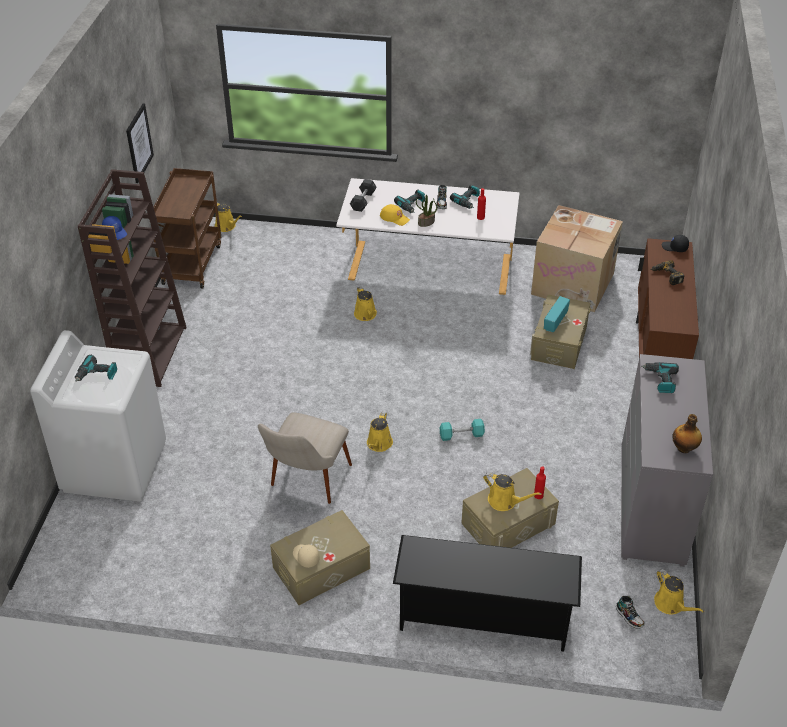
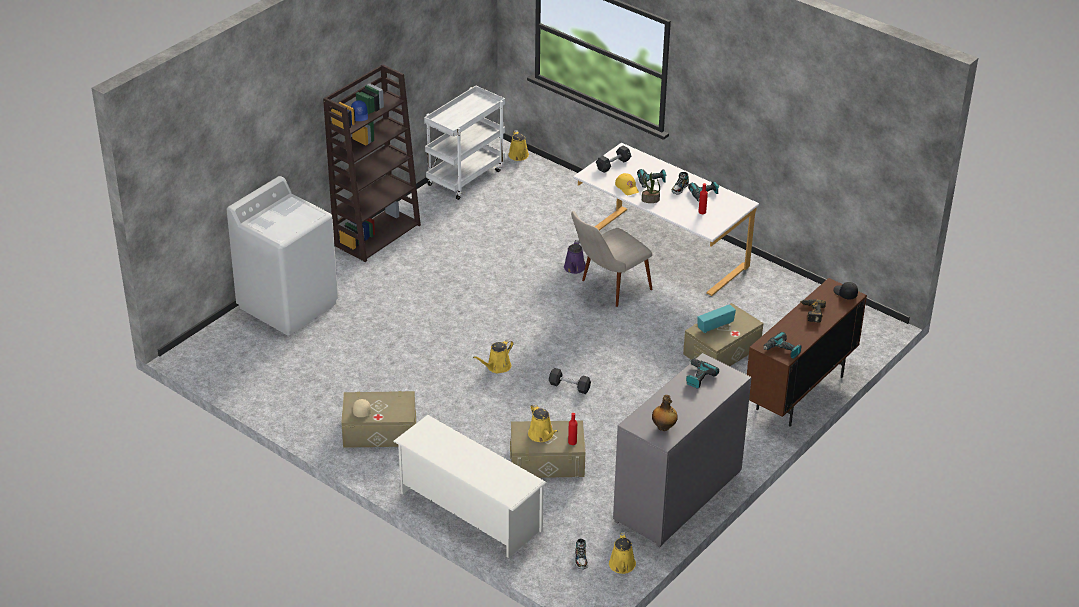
camera: 30 degrees right, 5 degrees down
(97, 375) = (283, 216): power drill -> power drill (782, 350)
(139, 143) = (431, 51): picture -> none
(191, 263) = (465, 176): brown cart -> white cart
(305, 485) = (416, 372): beige chair -> beige chair (607, 289)
(366, 315) = (574, 268): yellow watering can -> purple watering can
(461, 435) = (569, 386): turquoise dumbbell -> grey dumbbell
(483, 617) = (469, 511): black shoe rack -> white shoe rack
(574, 283) = (784, 309): cardboard box -> none

